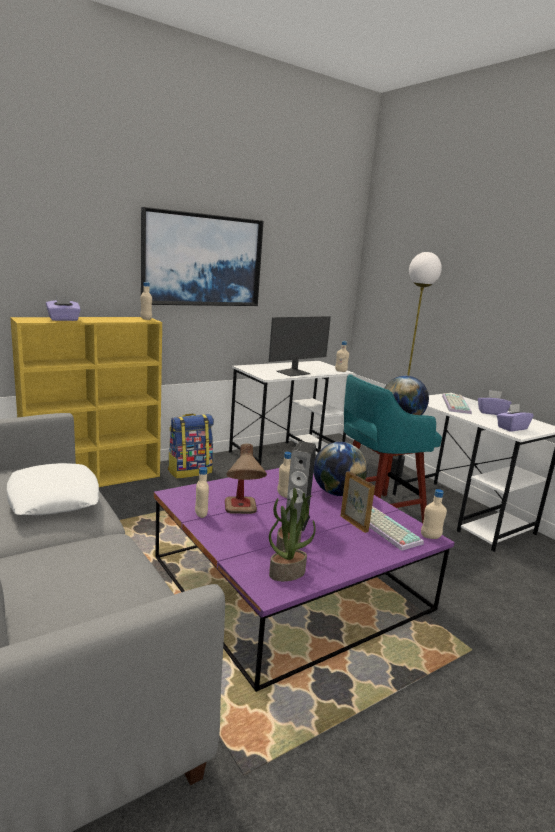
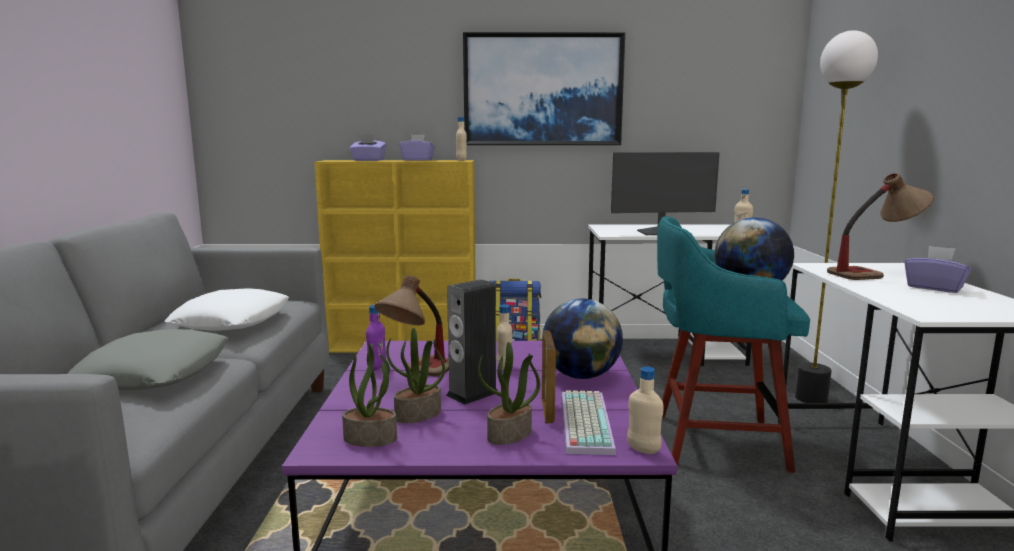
camera: 35 degrees right, 5 degrees down
(89, 567) = (154, 372): none -> grey pillow
(201, 514) = (377, 367): beige bottle -> purple bottle
(358, 546) = (509, 435): none -> potted plant
(454, 404) = (874, 274): keyboard -> table lamp
(511, 428) = (934, 307): purple tissue box -> purple tissue box (417, 160)

